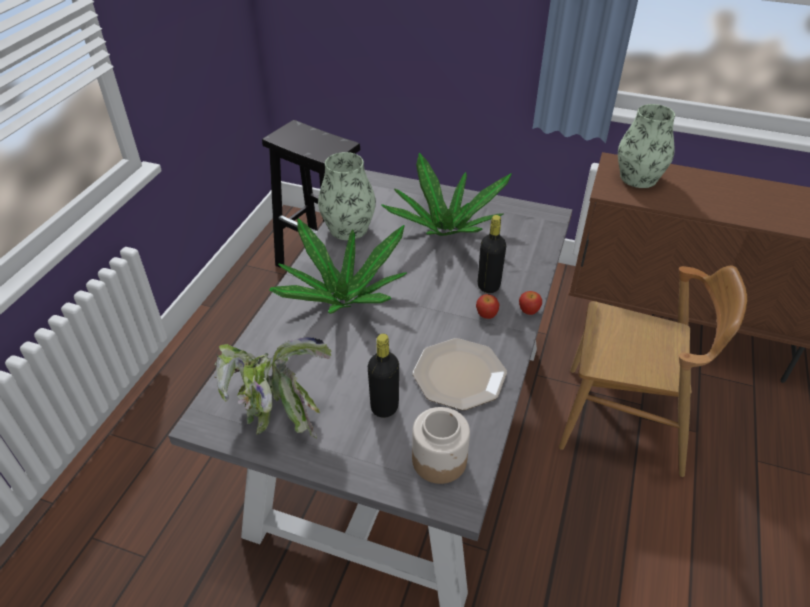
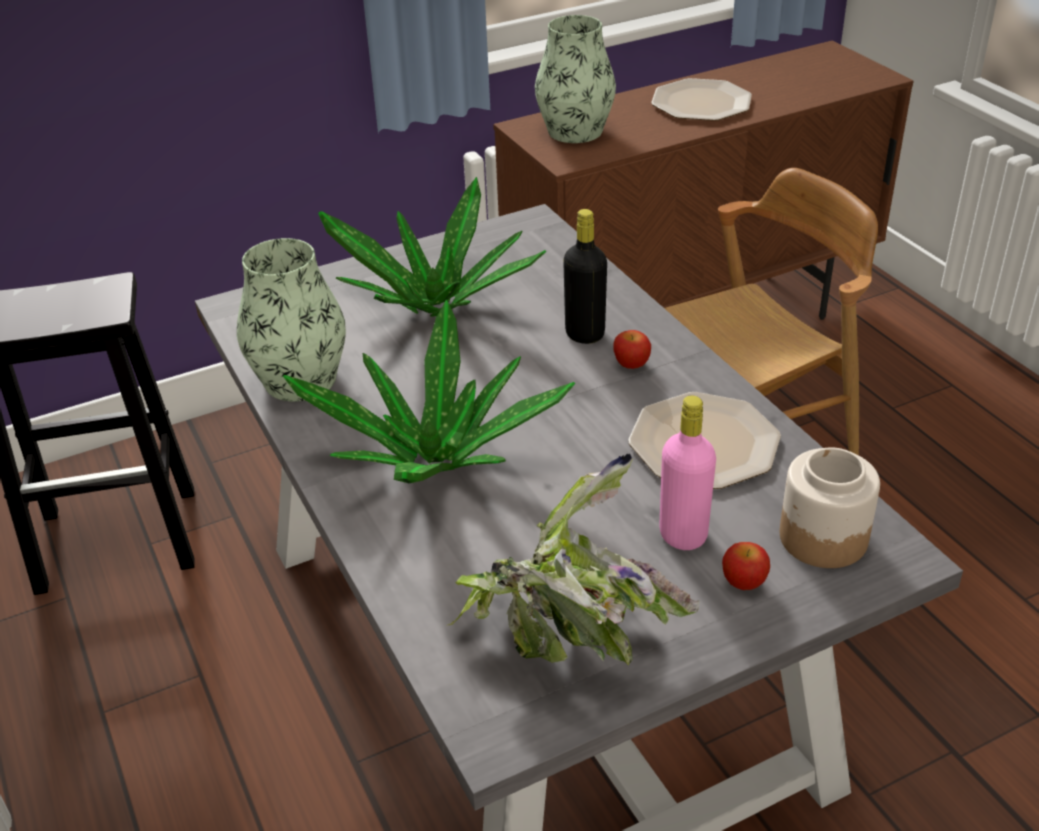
camera: 45 degrees left, 5 degrees down
(384, 407) = (683, 535): black bottle -> pink bottle
(529, 311) = (668, 331): apple -> apple (744, 582)
(741, 199) = (702, 102): none -> plate

